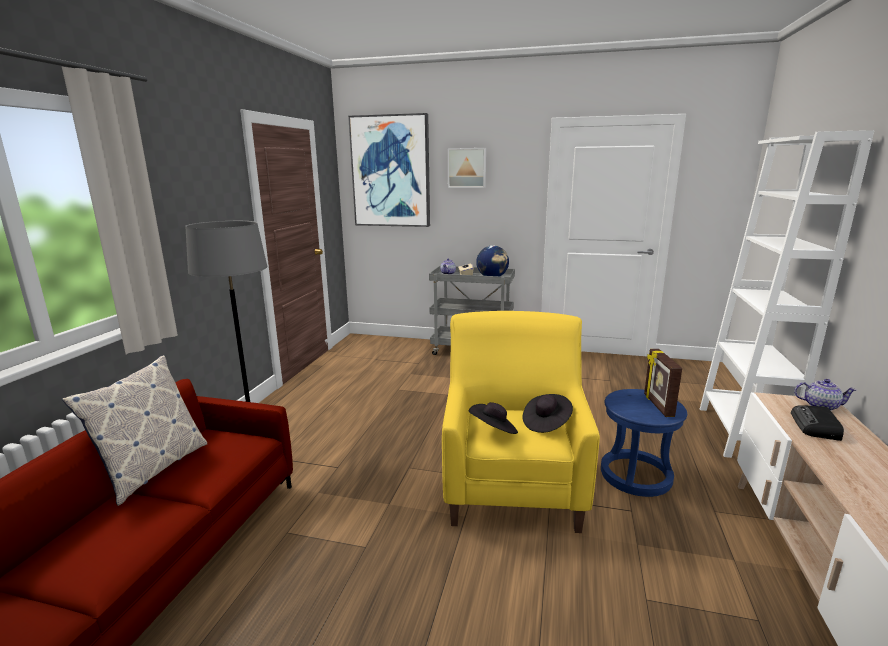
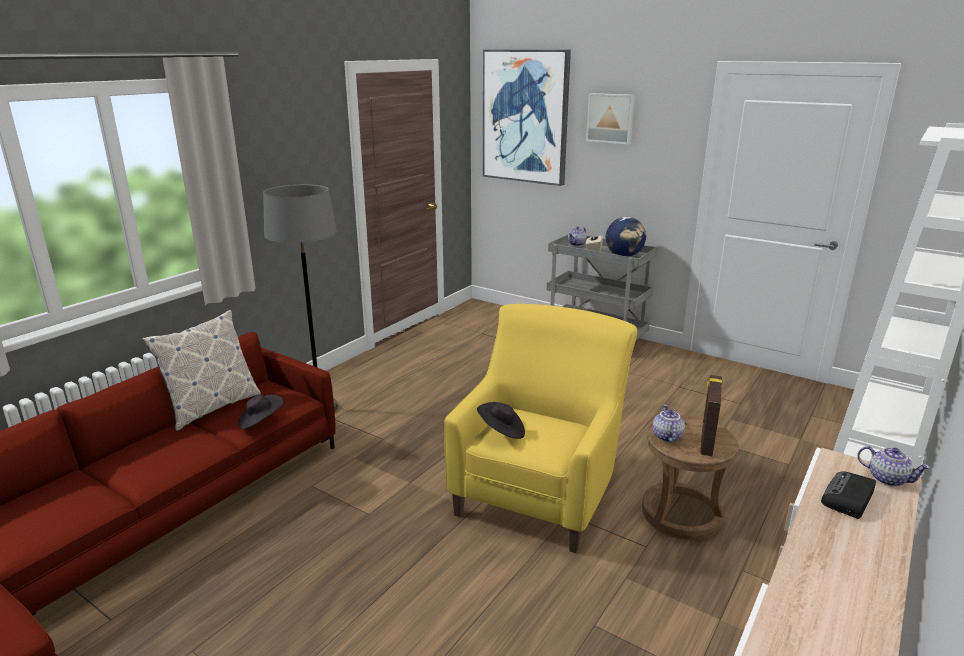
camera: 20 degrees right, 5 degrees up
(546, 423) = (560, 434): black hat -> black hat (260, 421)
(626, 408) = (666, 436): none -> teapot
(636, 475) = (681, 514): blue stool -> brown stool

